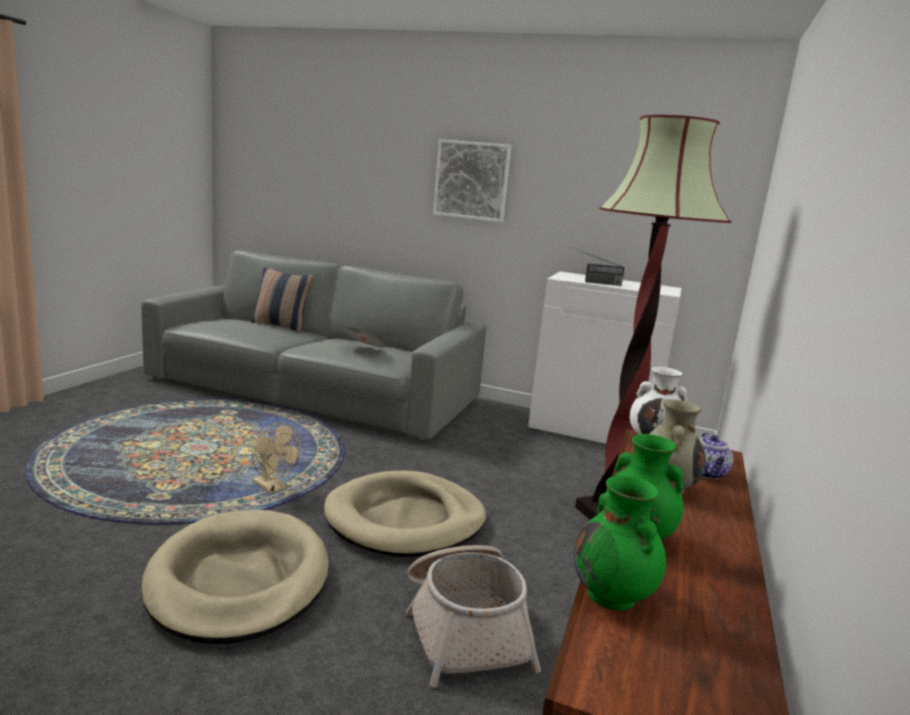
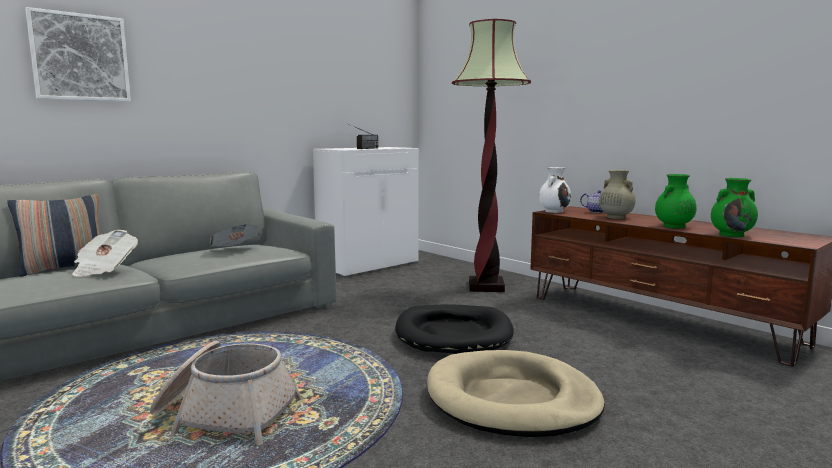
camera: 60 degrees left, 5 degrees down
(265, 332) = (104, 269): none -> newspaper
(273, 488) = (358, 370): beige fan -> none
(405, 520) = (453, 334): beige dog bed -> black dog bed
(464, 628) = (593, 341): basket -> basket (225, 414)
(471, 180) = (226, 76): picture -> picture (80, 57)

